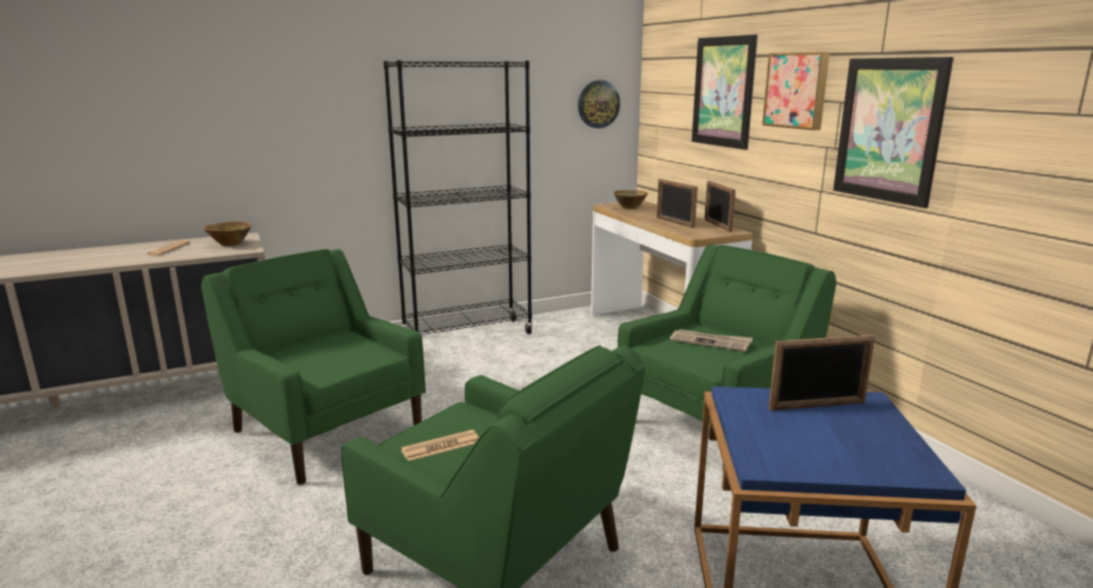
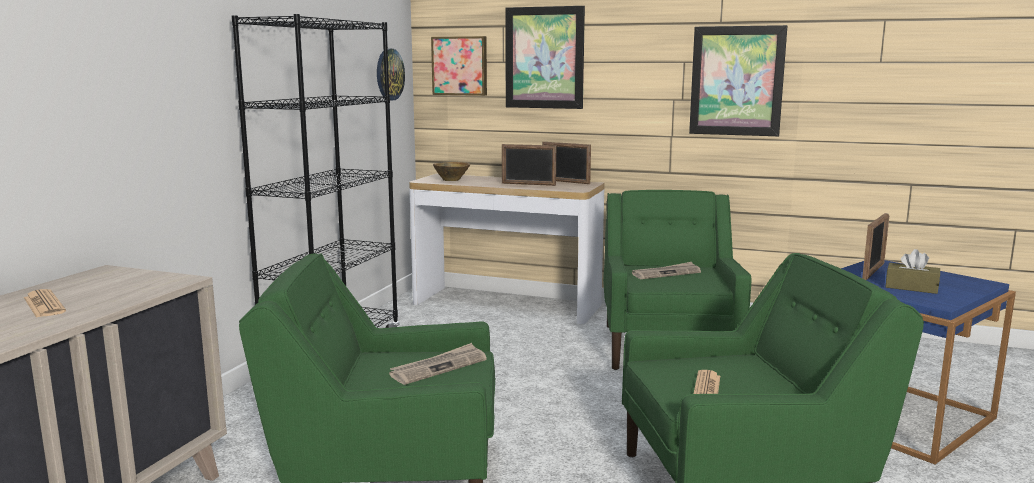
camera: 45 degrees left, 5 degrees down
(230, 244) = (124, 281): brown bowl -> none
(352, 355) = (439, 367): none -> newspaper
(797, 90) = (638, 53): picture -> picture (460, 66)
(797, 437) = (911, 287): none -> brown tissue box

